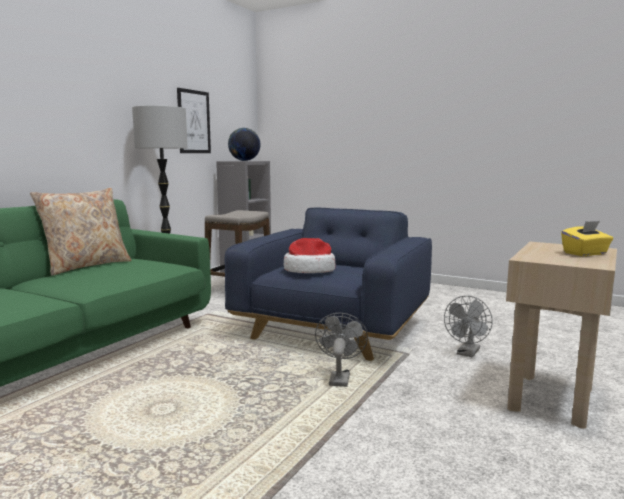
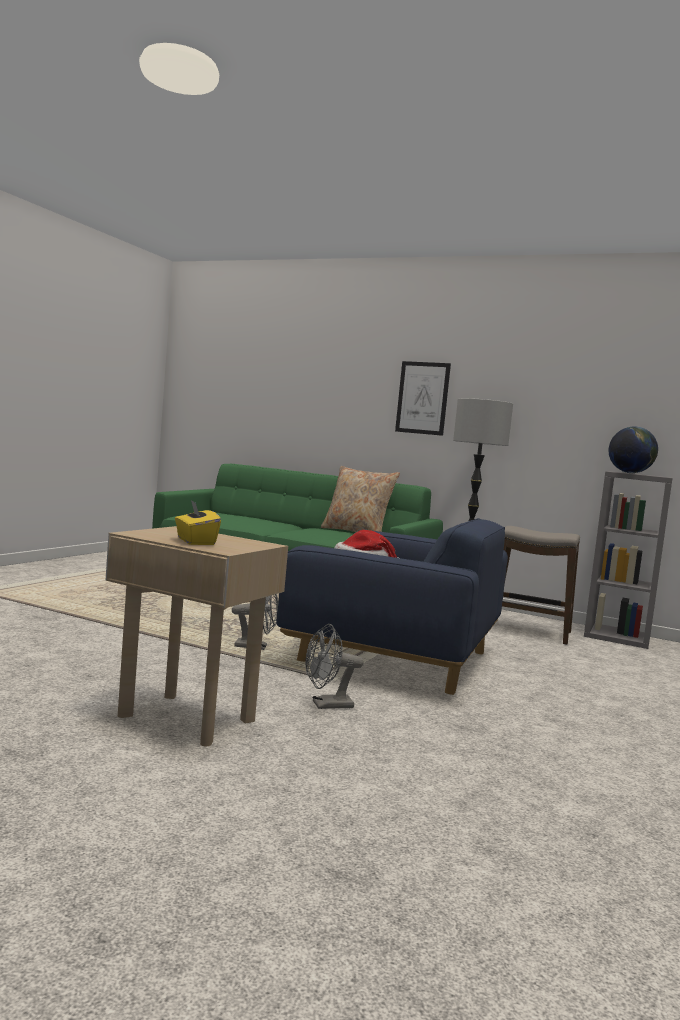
camera: 85 degrees right, 5 degrees down
(194, 122) = (581, 418): picture -> picture (422, 398)
(467, 353) = (326, 705): grey fan -> grey fan turned 45 degrees counterclockwise

